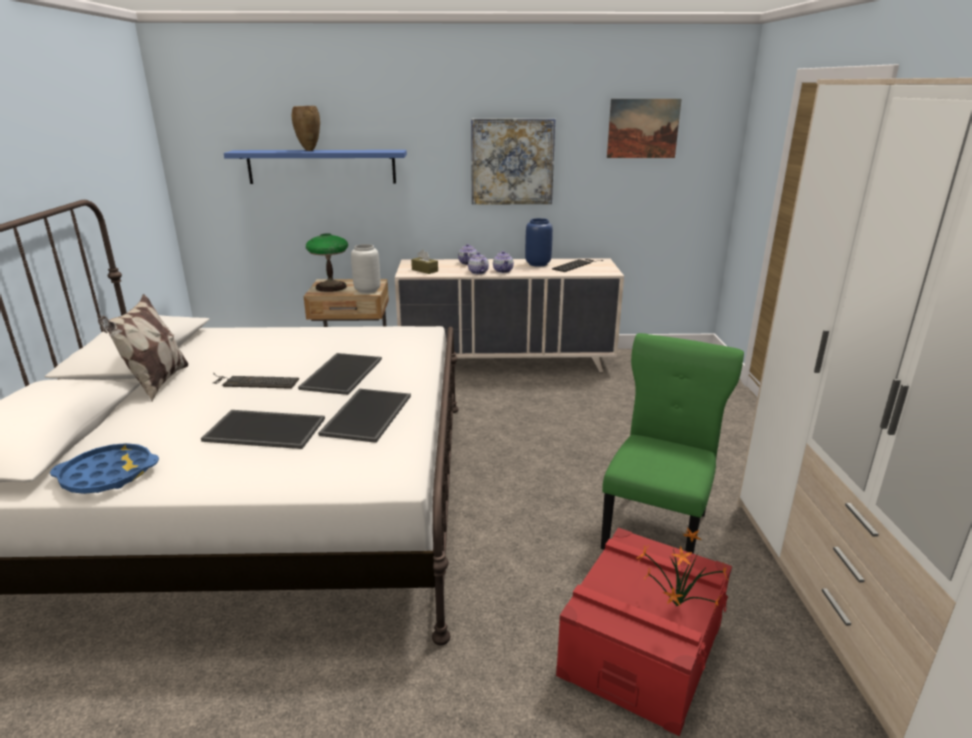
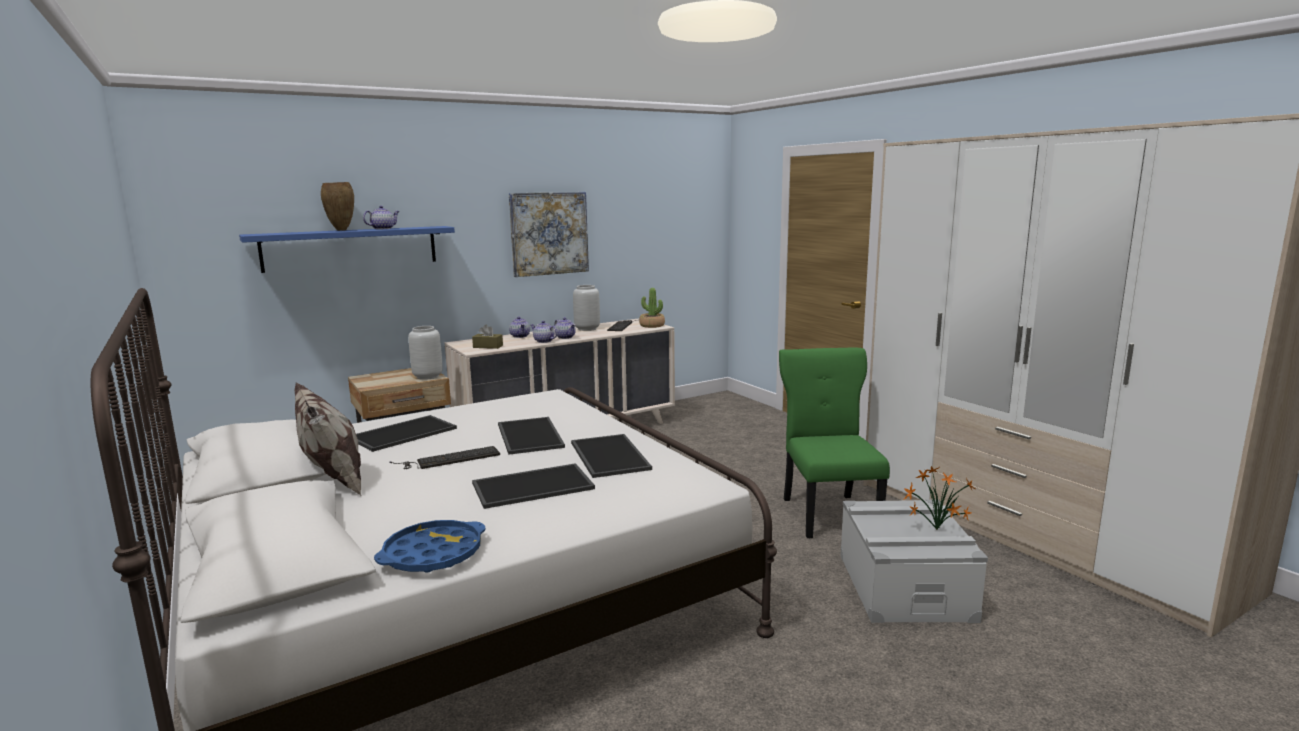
camera: 30 degrees left, 10 degrees down
(264, 346) = (403, 433): none -> tray
(331, 287) = (379, 380): table lamp -> none
(343, 151) = (383, 229): none -> teapot
(537, 264) = (586, 329): blue vase -> grey vase
(604, 270) = (652, 325): none -> potted plant
(641, 649) = (904, 586): red storage box -> grey storage box
(643, 128) = (656, 199): picture -> none

